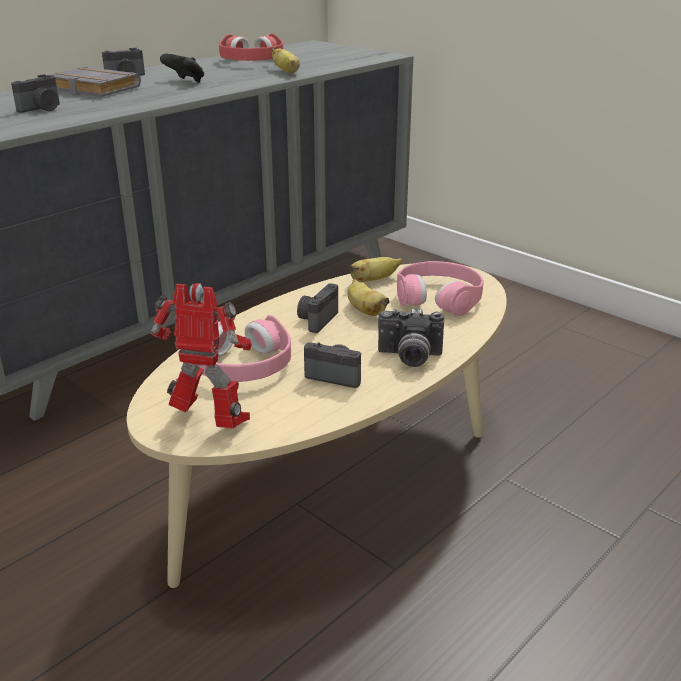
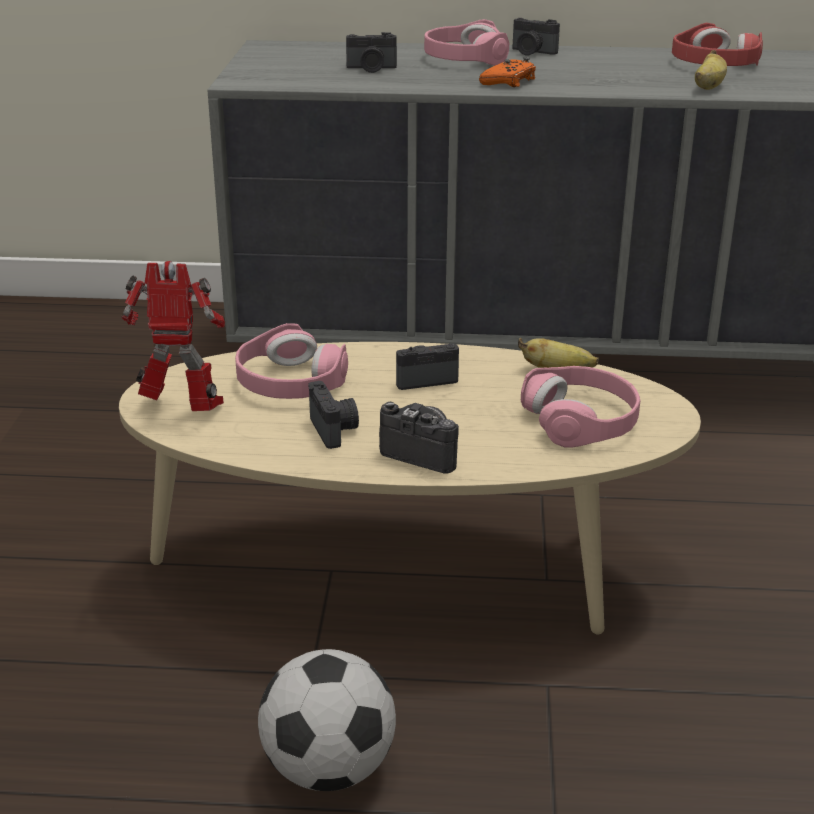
camera: 50 degrees right, 0 degrees up
(91, 89) = (464, 58): grey book -> pink headphones
(166, 94) = (509, 81): none -> orange game controller
(185, 81) = (569, 72): black game controller -> none
(211, 422) = (183, 410): toy robot -> toy robot turned 60 degrees counterclockwise
(365, 310) = (483, 394): banana -> none
(409, 357) = (425, 452): camera -> camera turned 150 degrees clockwise
(498, 609) = (329, 769): none -> football

